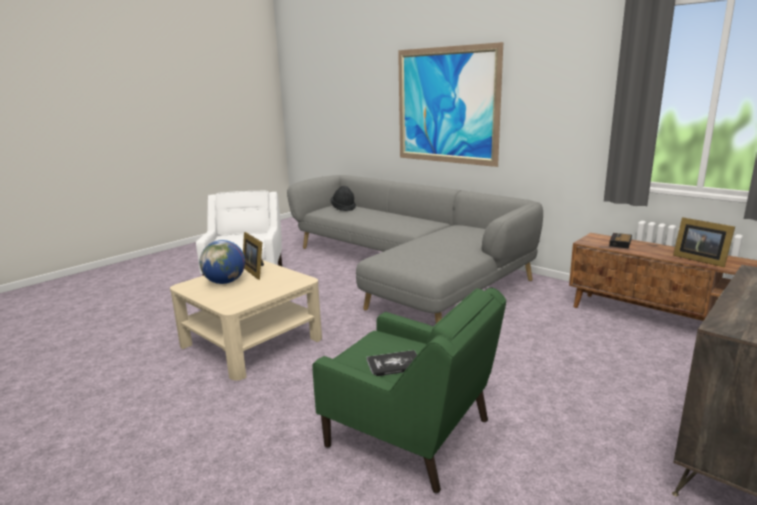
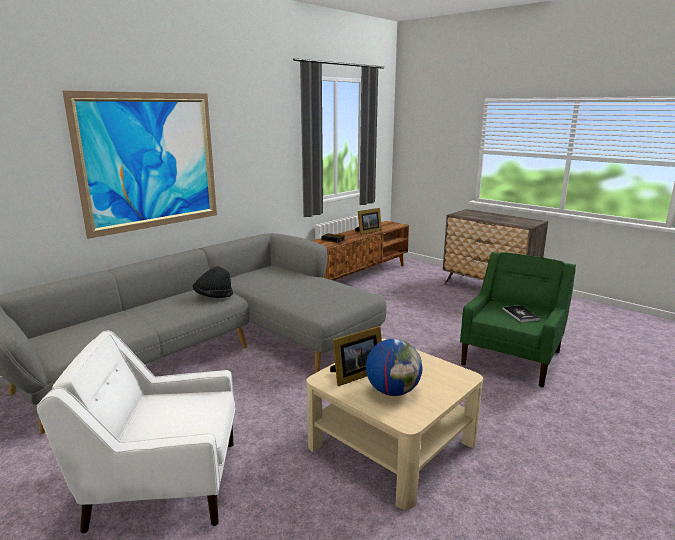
camera: 90 degrees left, 0 degrees up
(343, 208) = (75, 333): black hat -> black hat (213, 296)

